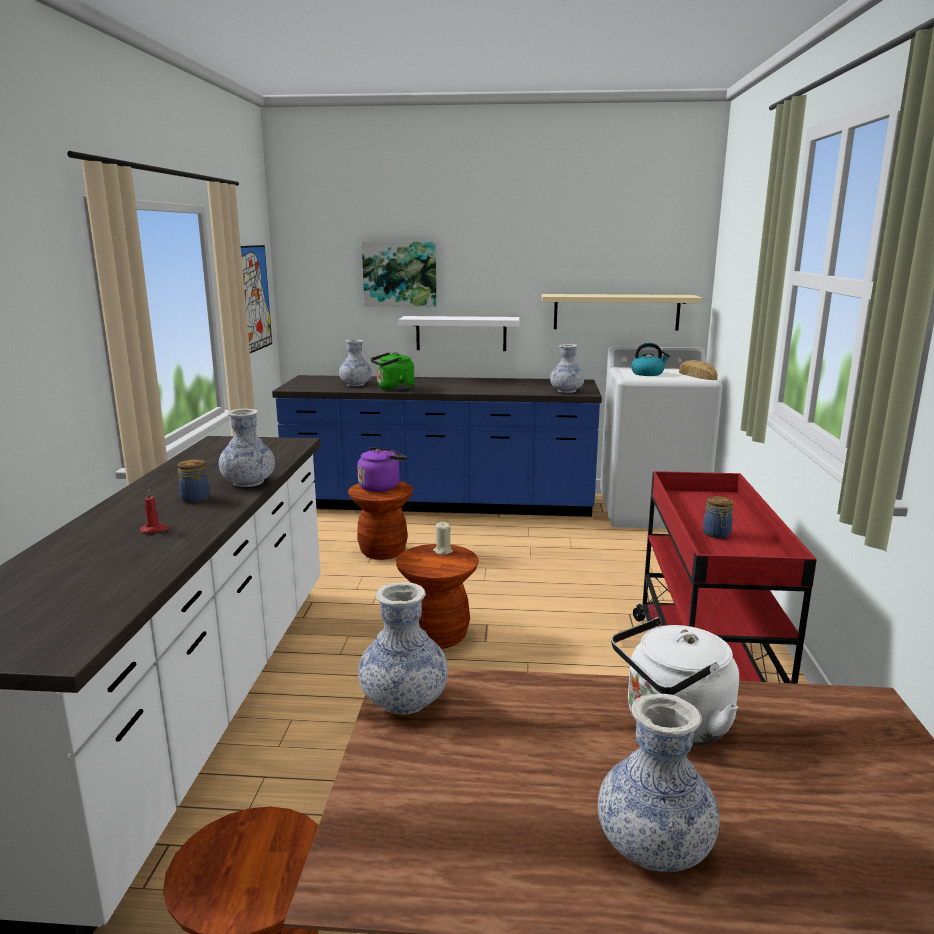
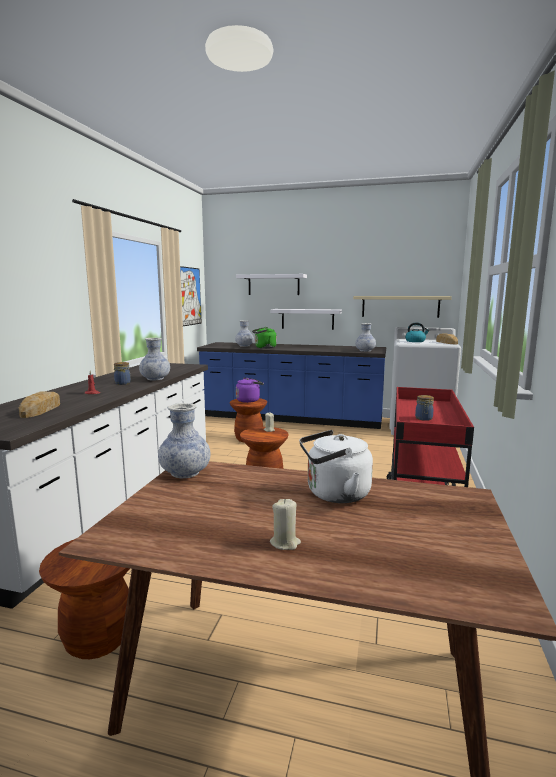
camera: 10 degrees right, 5 degrees down
(83, 583) = (41, 409): none -> bread
(400, 274) = (273, 285): picture -> white shelf
(653, 846) = (285, 543): vase -> beige candle

